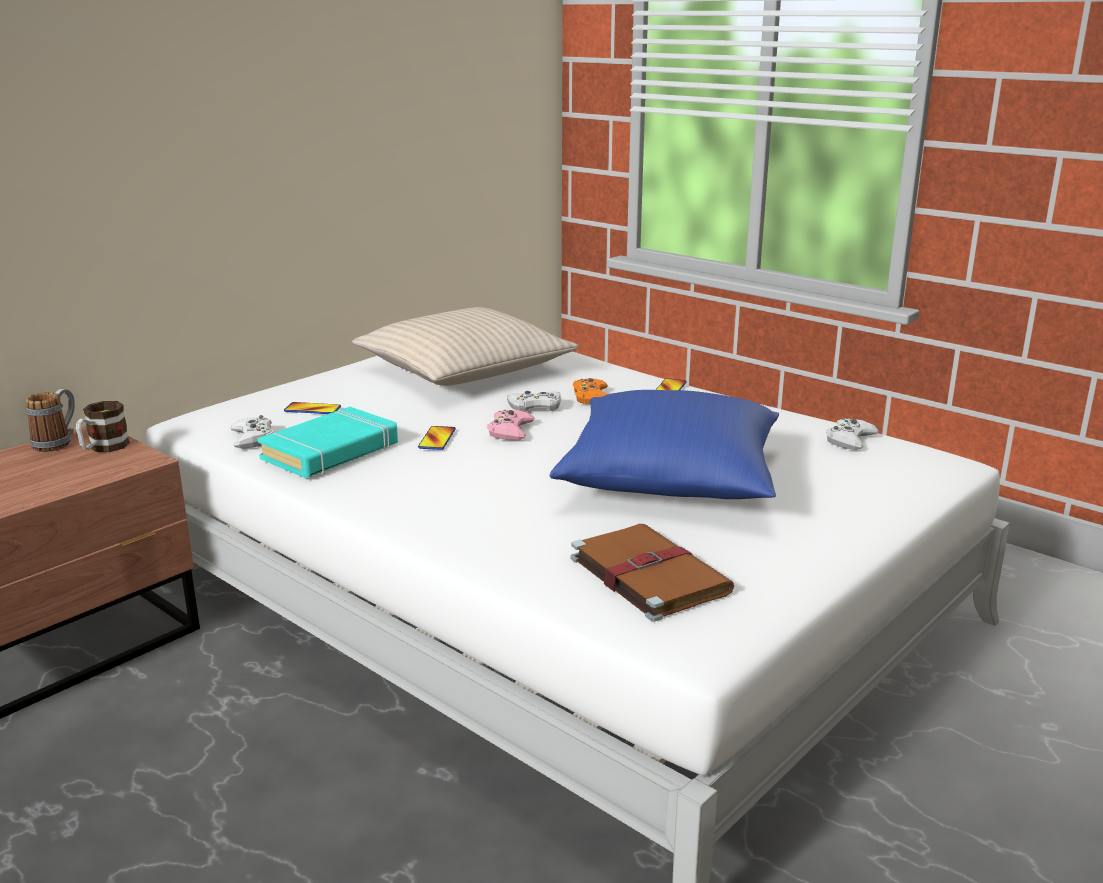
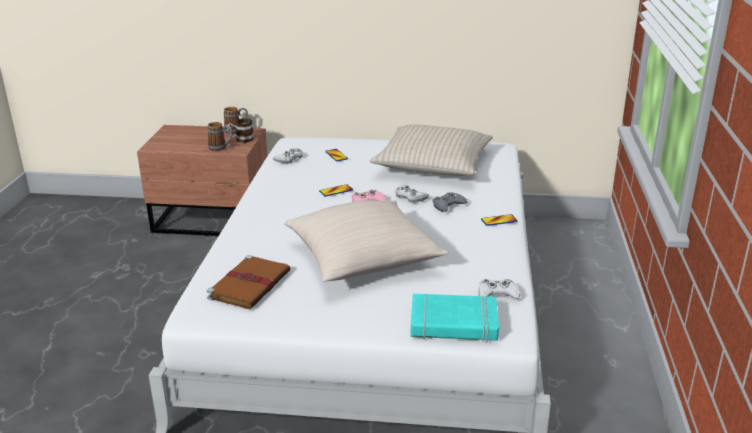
camera: 55 degrees right, 5 degrees up
(99, 470) = (221, 148): none -> mug
(331, 451) = (295, 177): turquoise book -> turquoise book (453, 324)
(592, 397) = (448, 205): orange game controller -> grey game controller
(670, 479) = (363, 258): blue pillow -> beige pillow

